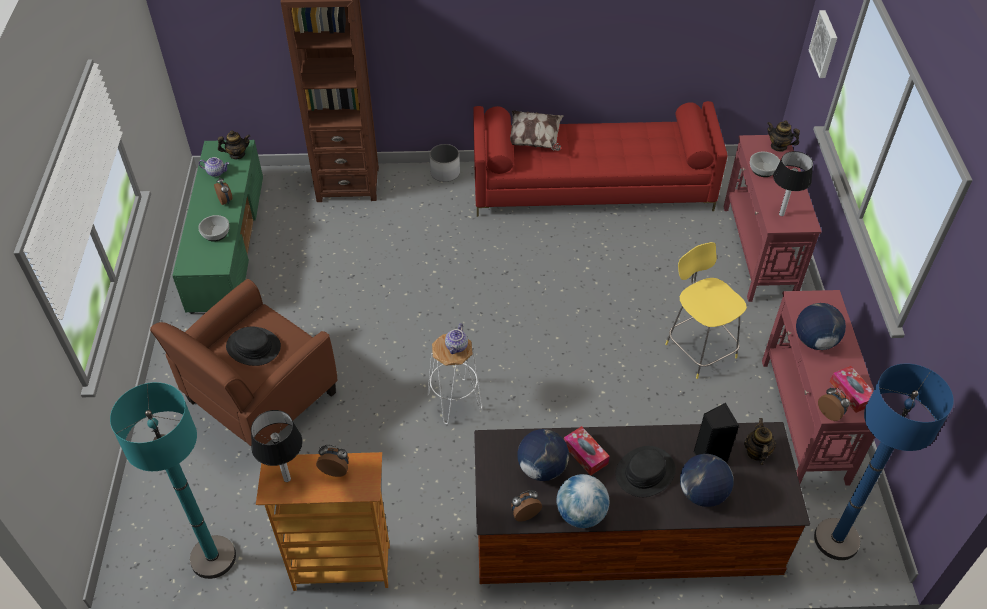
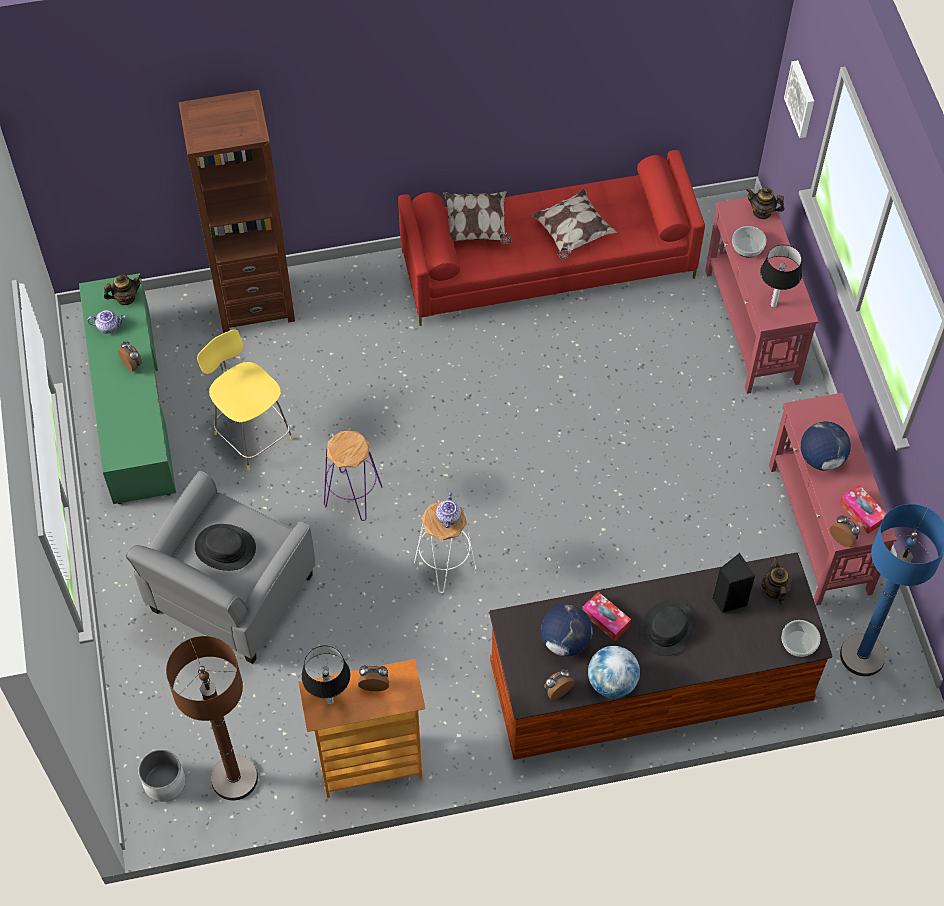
camera: 10 degrees left, 10 degrees up
(213, 558) = (234, 778): turquoise floor lamp -> brown floor lamp
(215, 233) = (134, 409): bowl -> bowl (798, 642)
(260, 398) = (231, 595): brown armchair -> grey armchair
(388, 335) = (353, 496): none -> purple stool
(445, 173) = (368, 269): white planter -> white planter (164, 782)
(613, 153) = (572, 233): none -> pillow
(699, 349) = (700, 461): yellow stool -> yellow stool (252, 434)
(702, 493) = (726, 642): globe -> none

